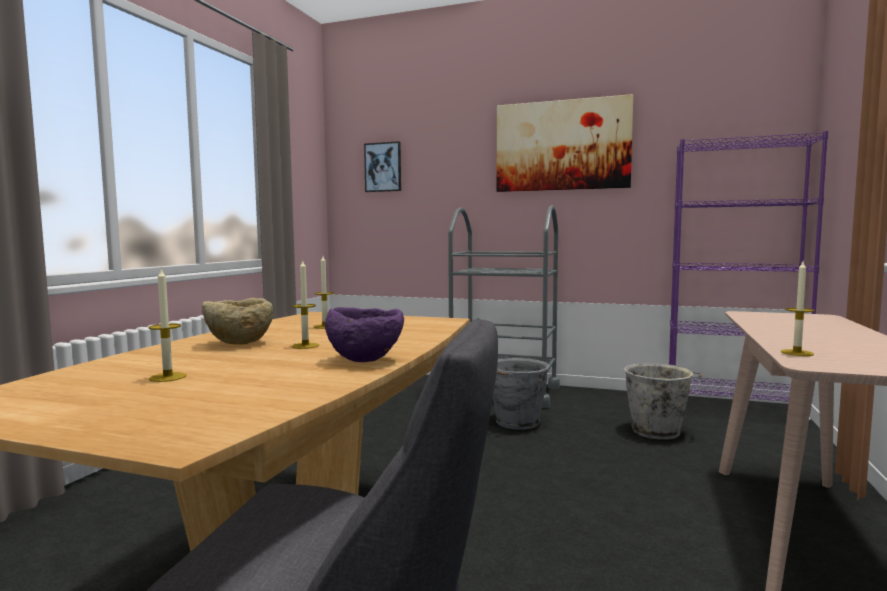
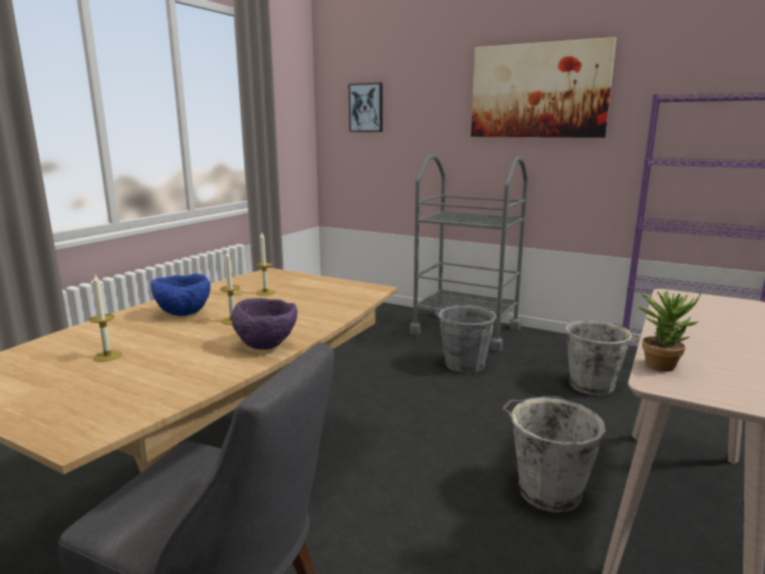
camera: 10 degrees right, 10 degrees up
(239, 343) = (183, 313): beige bowl -> blue bowl
(662, 532) = (546, 491): none -> grey bucket
(797, 353) = (660, 364): candle -> potted plant

